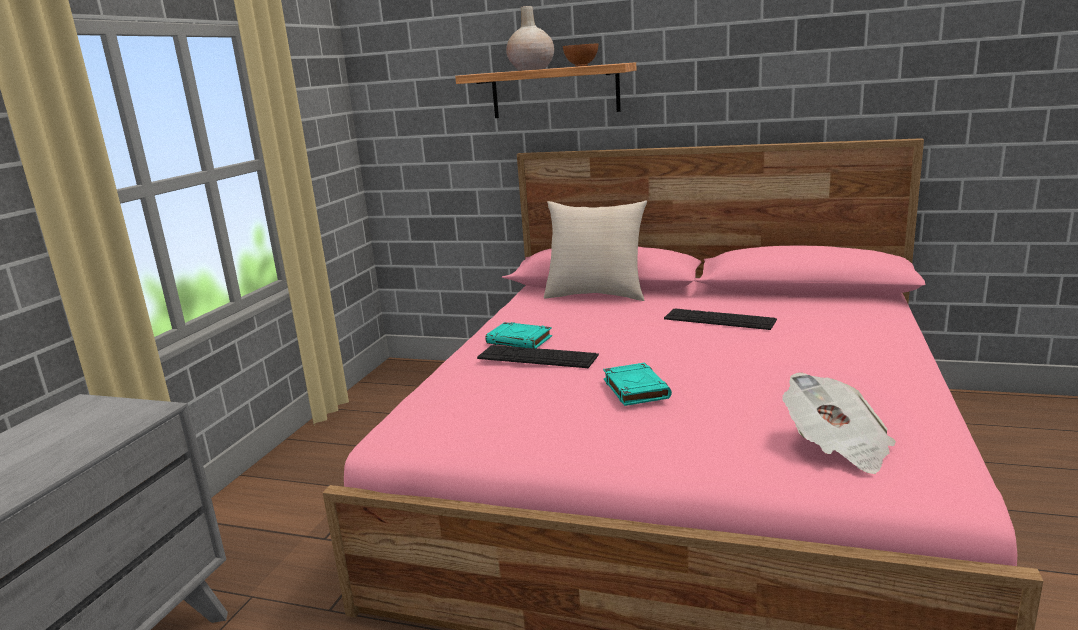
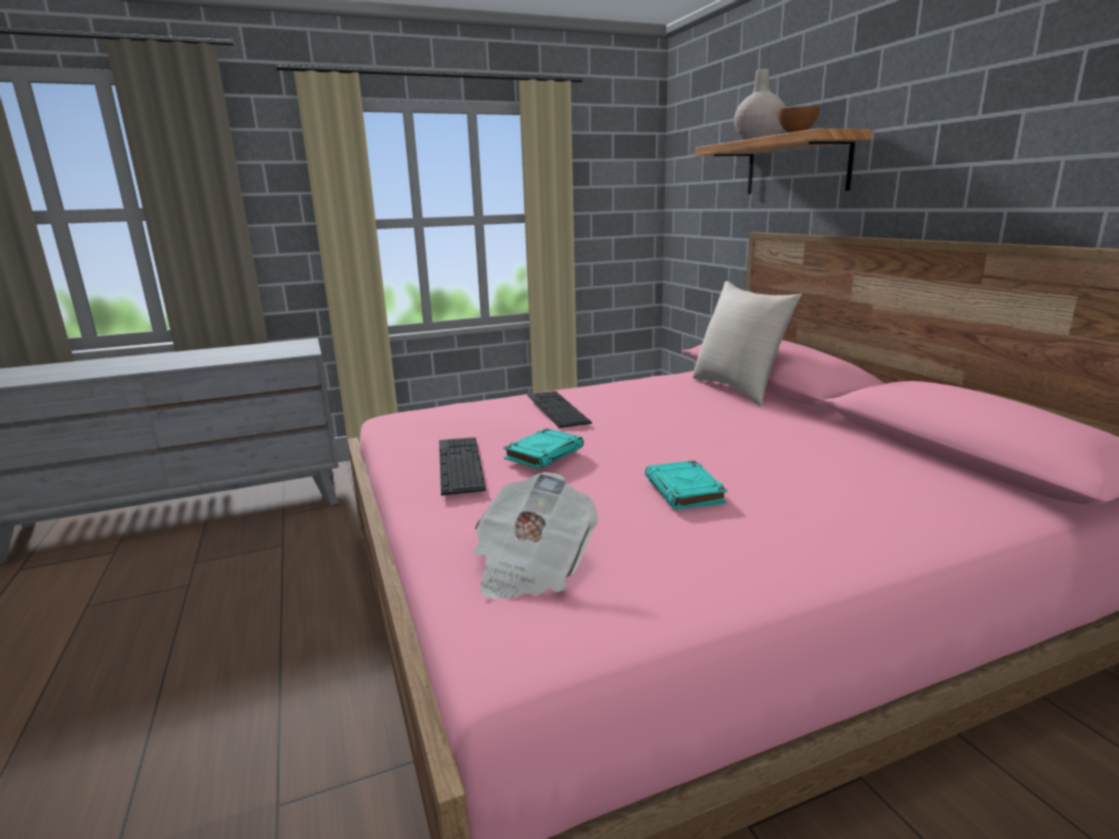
camera: 50 degrees right, 0 degrees up
(520, 340) = (588, 397): turquoise book -> turquoise book (685, 491)
(719, 319) = (775, 442): keyboard -> keyboard (460, 464)

